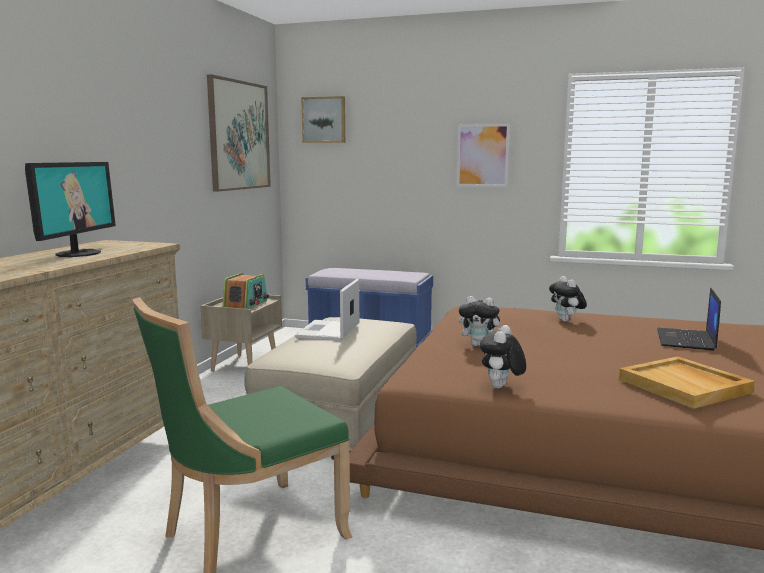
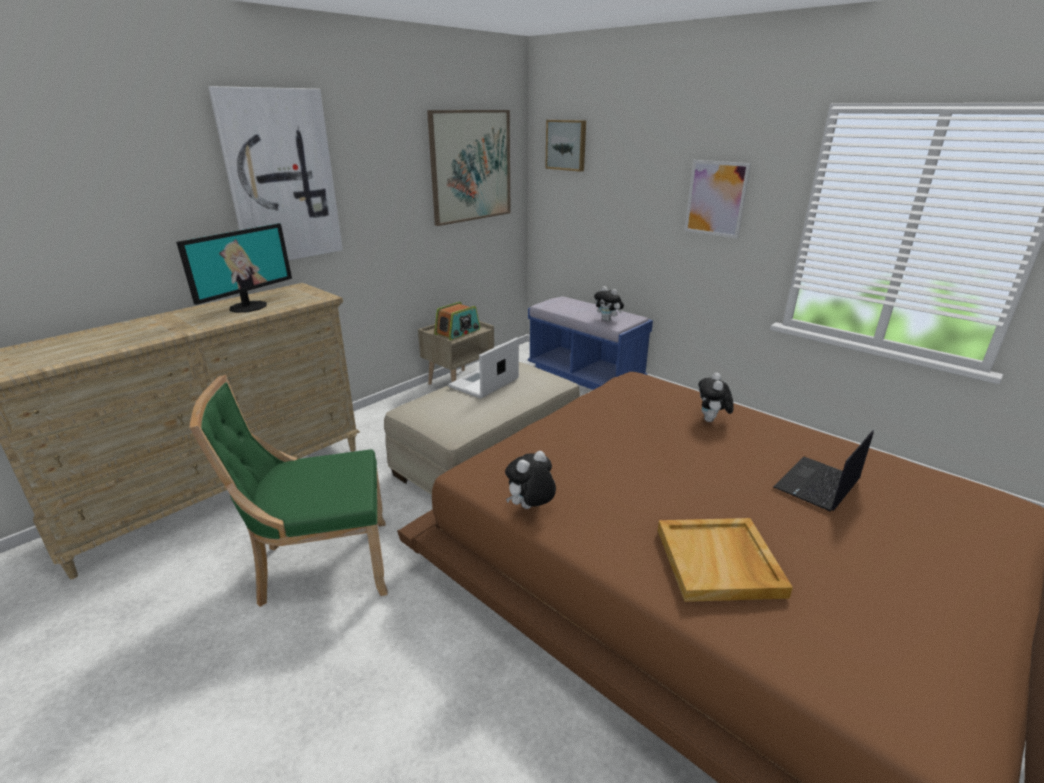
camera: 25 degrees right, 15 degrees up
(88, 120) = (281, 177): none -> picture
(480, 345) = (579, 440): plush toy -> plush toy (608, 320)

